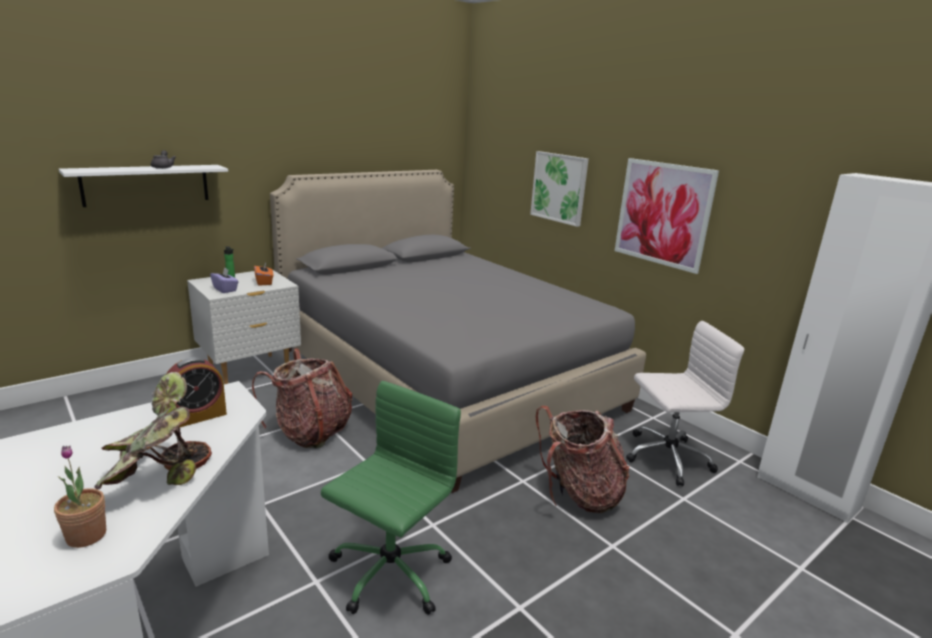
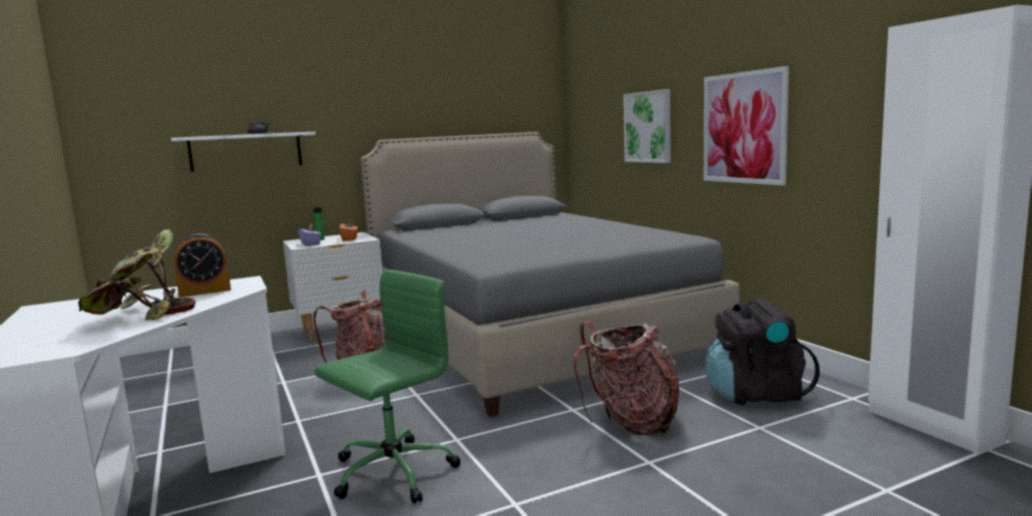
camera: 15 degrees right, 10 degrees down
(86, 536) = (58, 341): potted plant -> none
(665, 458) = (755, 394): white office chair -> black backpack

